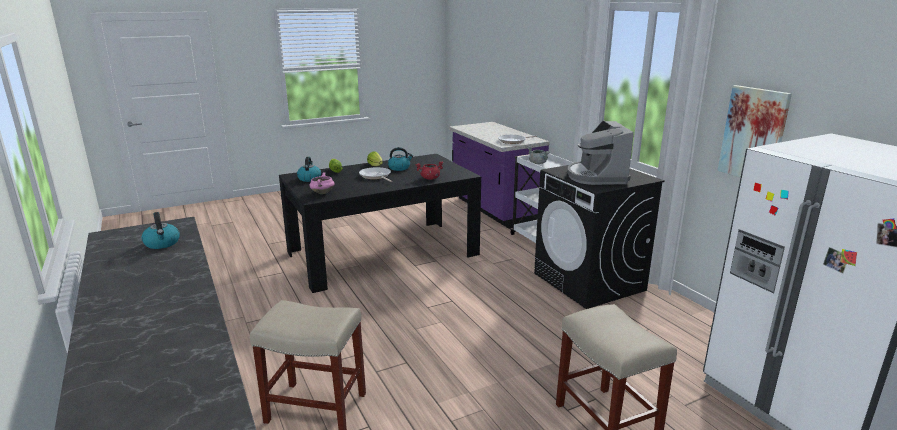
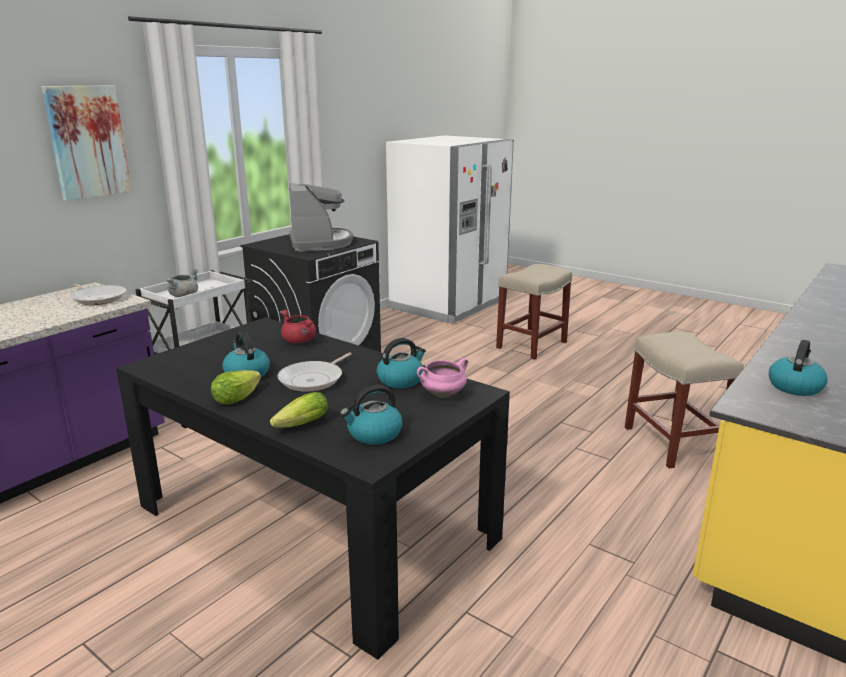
camera: 115 degrees left, 0 degrees up
(350, 189) = (401, 380): none -> kettle
(596, 176) = (320, 243): coffee machine -> coffee machine turned 75 degrees counterclockwise
(753, 134) = (341, 160): picture -> picture (87, 142)

